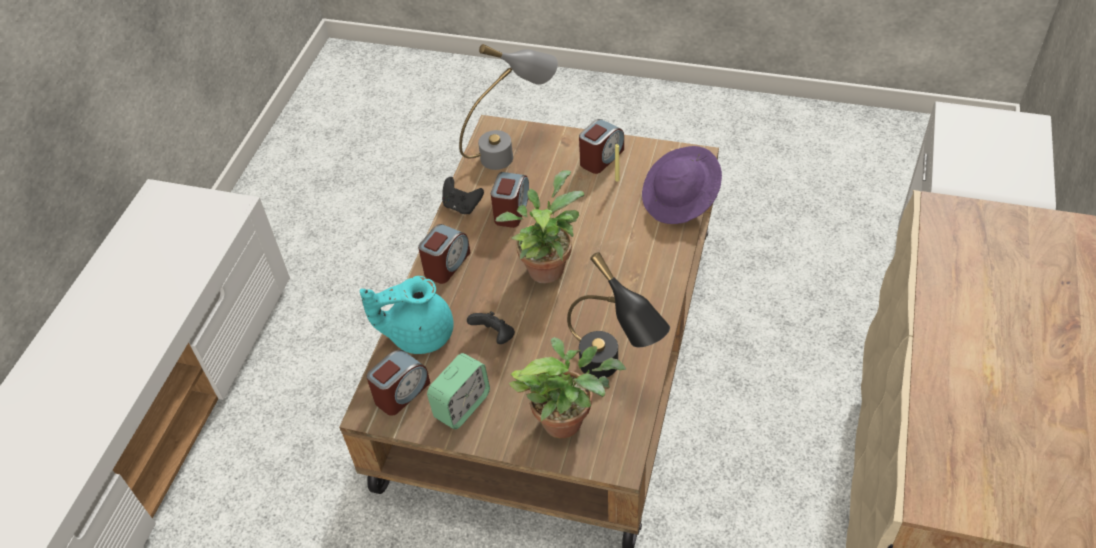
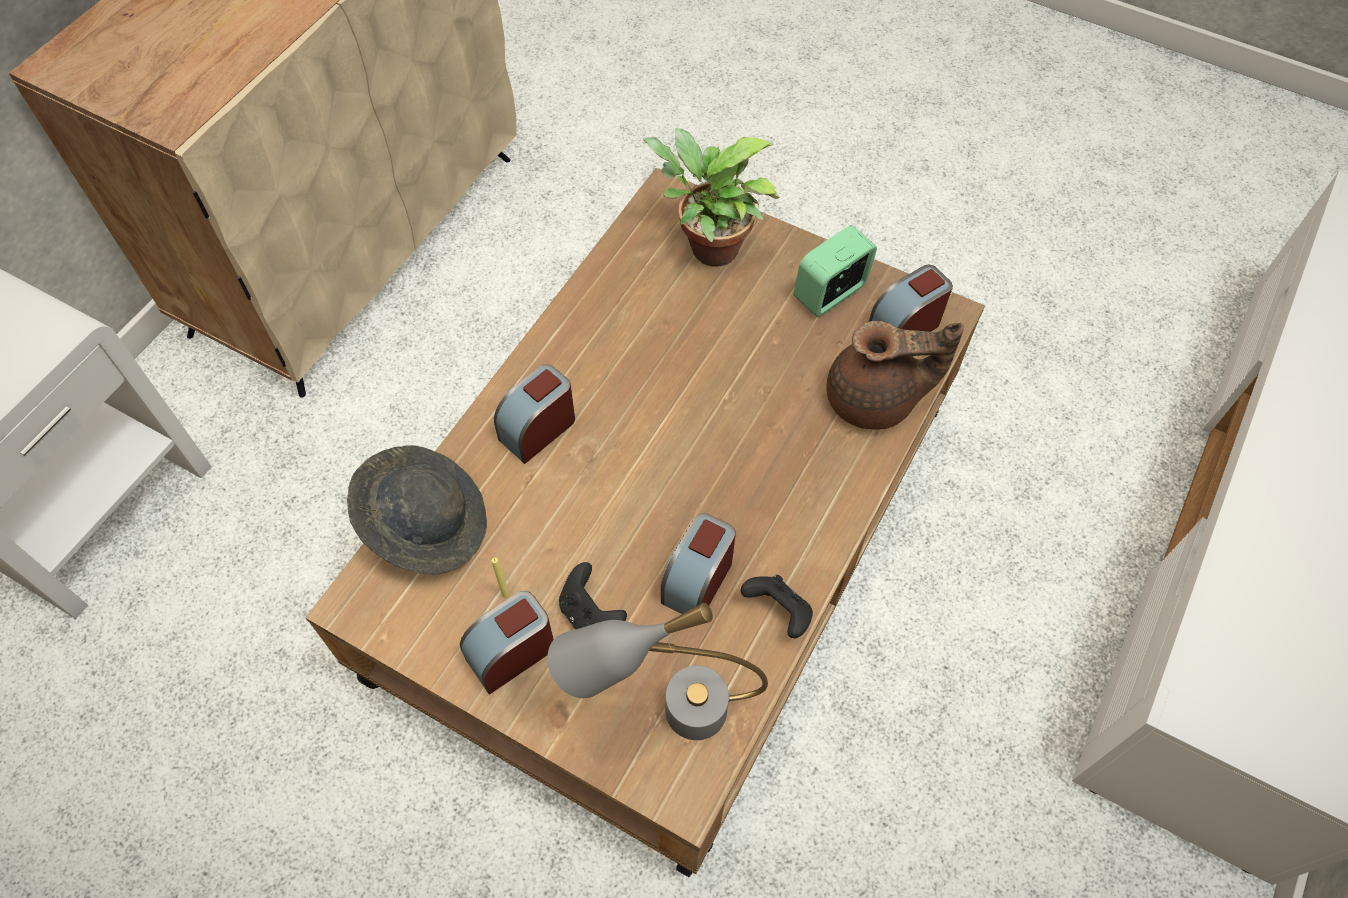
camera: 170 degrees left, 10 degrees up
(418, 334) = (875, 400): turquoise teapot -> brown teapot
(446, 264) = (821, 502): alarm clock -> alarm clock (538, 429)
(494, 336) = (772, 371): black game controller -> black game controller (590, 614)
(546, 266) = (672, 459): potted plant -> none
(613, 374) = (636, 286): black table lamp -> none
(680, 200) = (425, 522): purple hat -> grey hat

